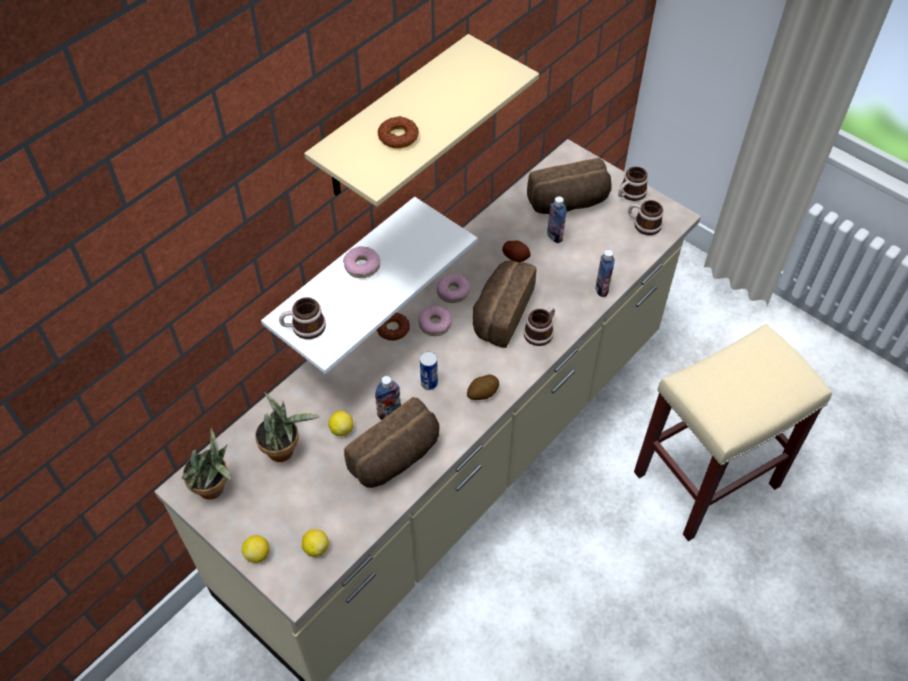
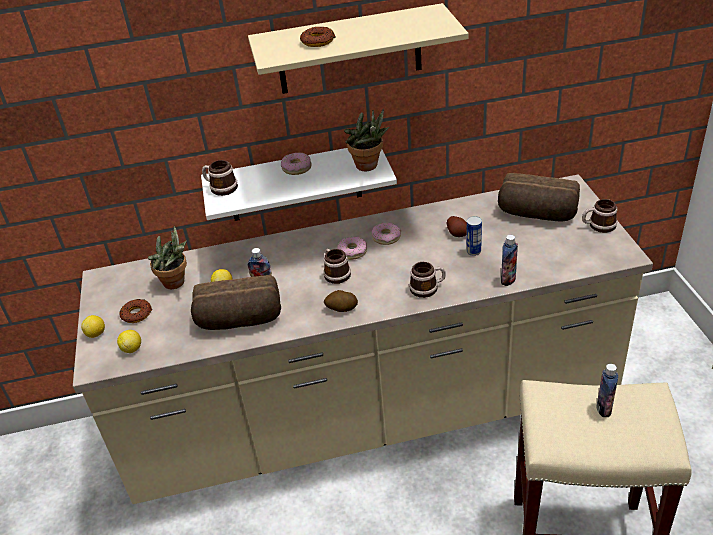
camera: 40 degrees right, 15 degrees down
(215, 488) = (115, 285): potted plant -> potted plant (369, 167)
(393, 329) = (320, 243): donut -> donut (136, 314)
(429, 383) = (310, 286): can -> can (473, 251)
(500, 313) = (408, 263): bread -> none
(554, 236) = (503, 231): bottle -> bottle (604, 408)
(643, 224) = (590, 250): mug -> mug (335, 273)

